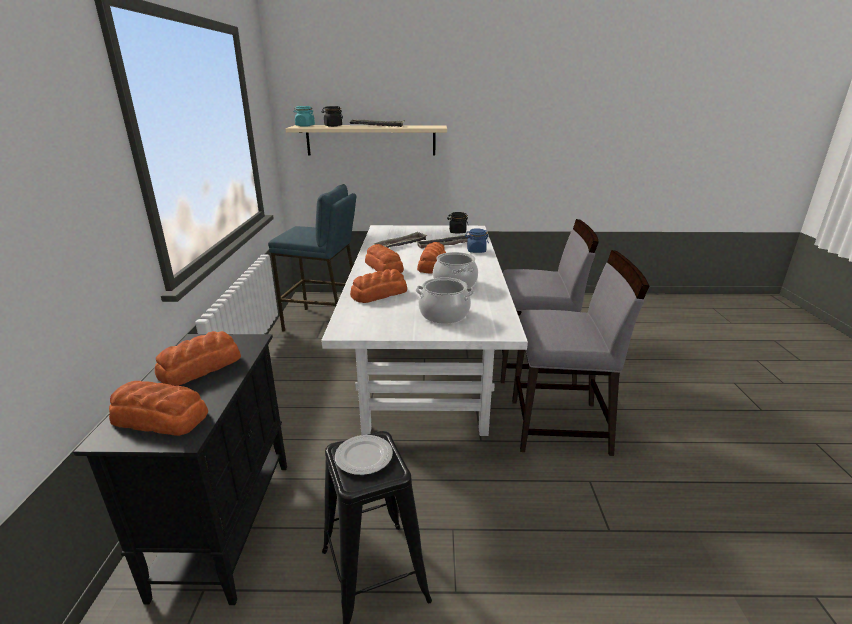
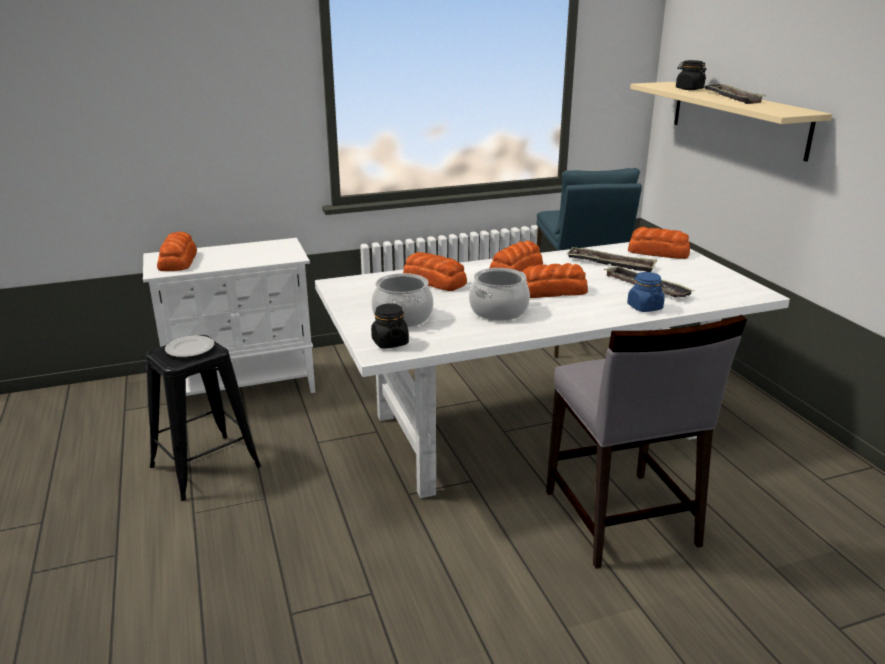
camera: 70 degrees right, 0 degrees up
(201, 367) = (245, 254): bread -> bread (658, 252)
(226, 523) = (244, 388): black cabinet -> white cabinet
(305, 126) = (666, 84): turquoise jar -> none
(457, 232) = (718, 285): black jar -> black jar (390, 342)
(560, 427) = (474, 558): grey chair -> none

